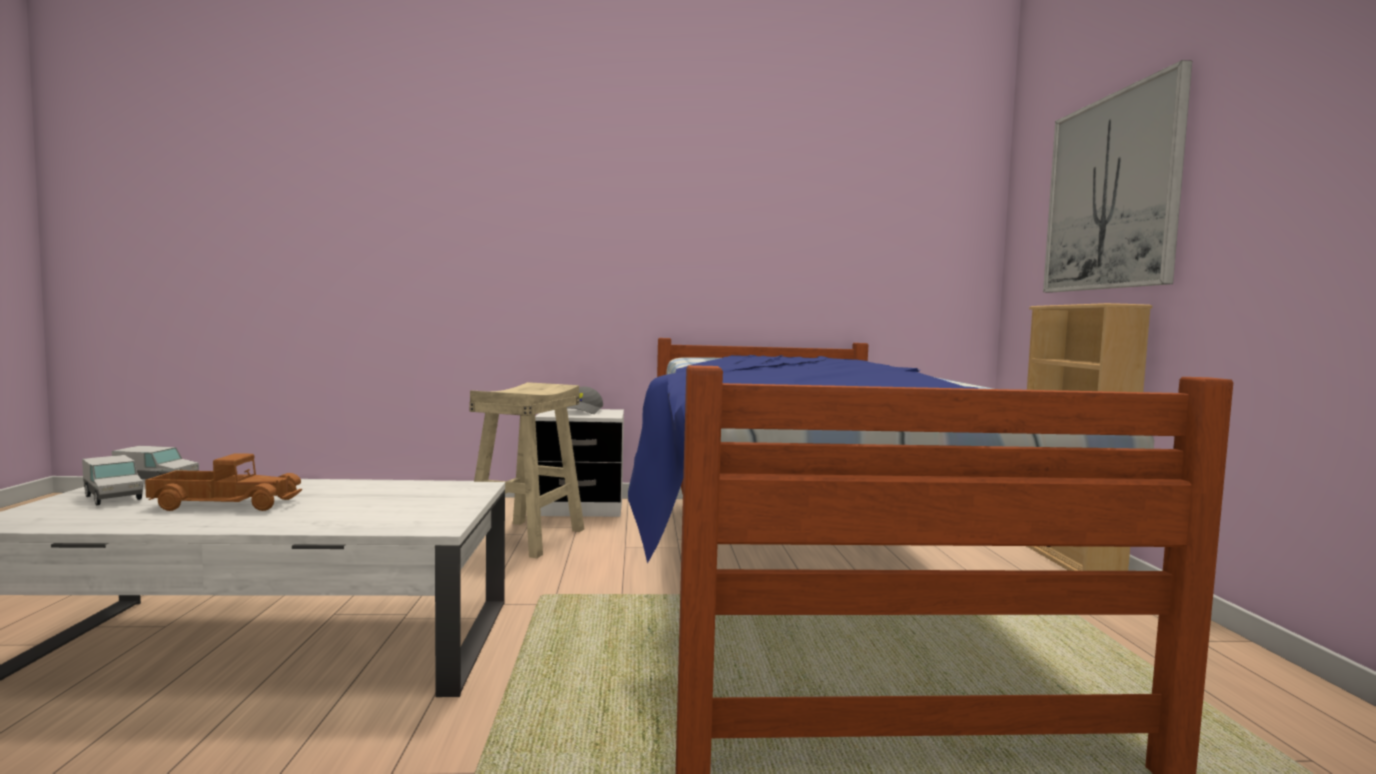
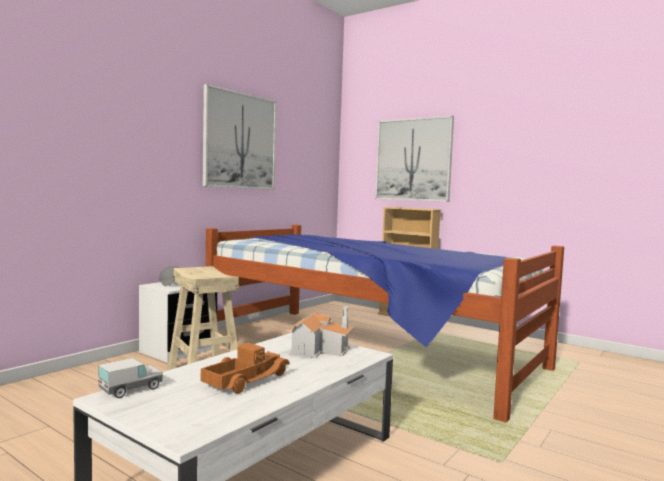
camera: 50 degrees left, 0 degrees up
(113, 497) = (163, 403): toy truck -> none
(419, 503) = (319, 349): none -> toy house
(735, 201) = (240, 141): none -> picture

